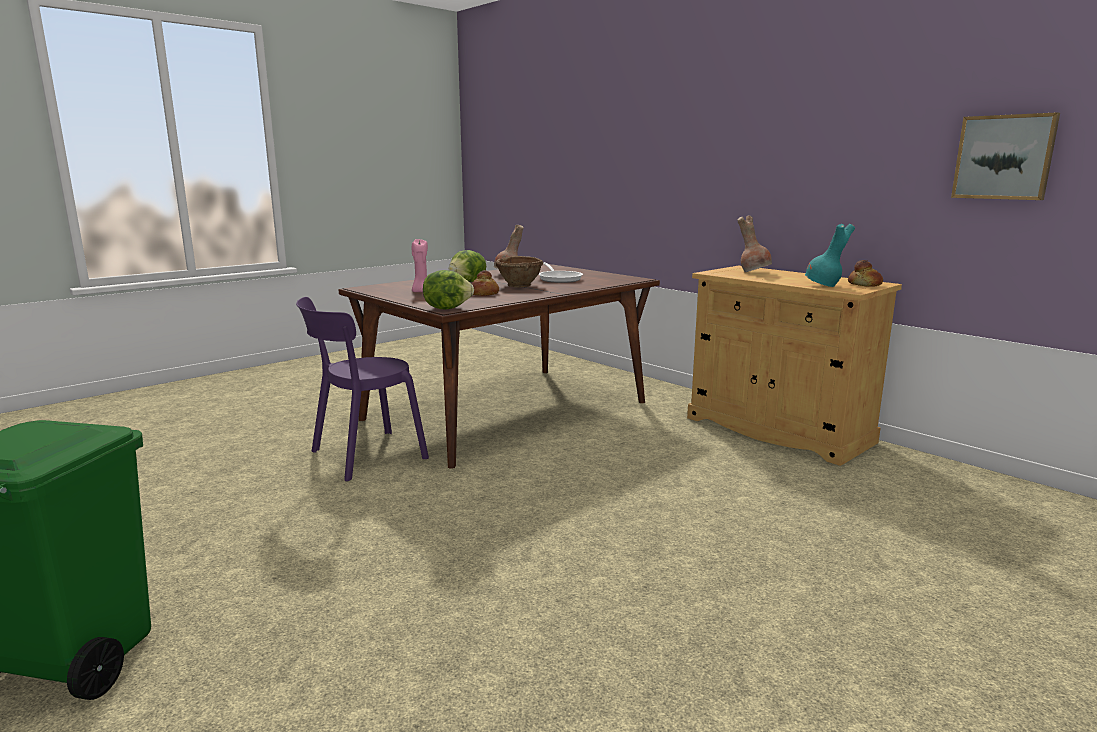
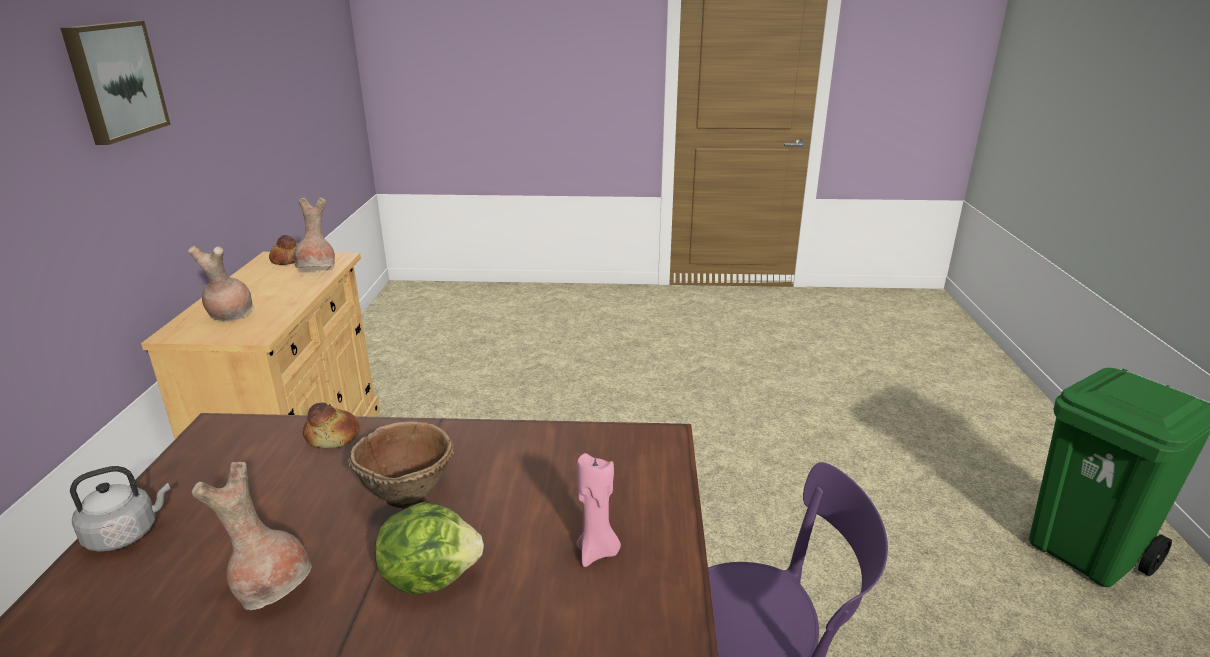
camera: 135 degrees left, 10 degrees up
(447, 308) = (658, 441): lettuce -> none
(484, 294) = (526, 478): bread -> bread (333, 436)
(559, 279) = (280, 496): frying pan -> none
(578, 271) = (126, 534): none -> grey kettle
(823, 286) = (318, 270): turquoise vase -> brown vase
(1004, 157) = (260, 105): picture -> picture (114, 80)

